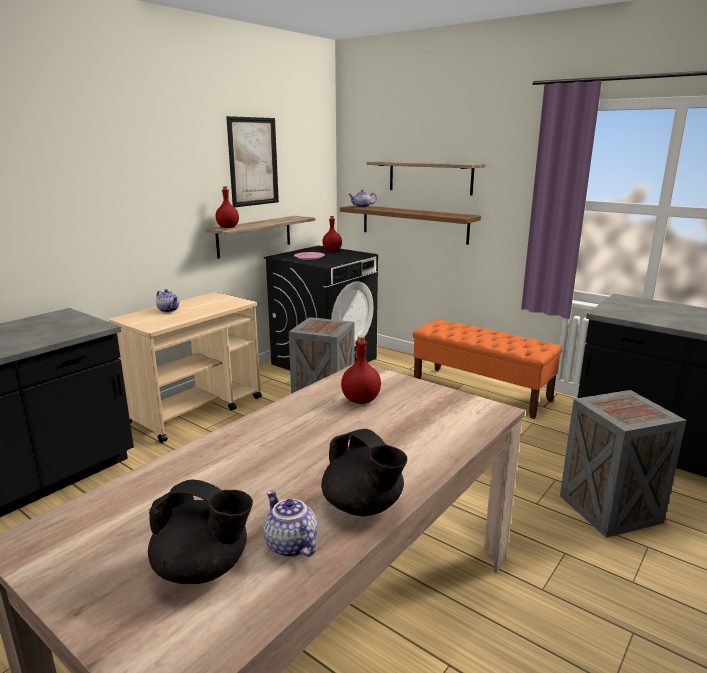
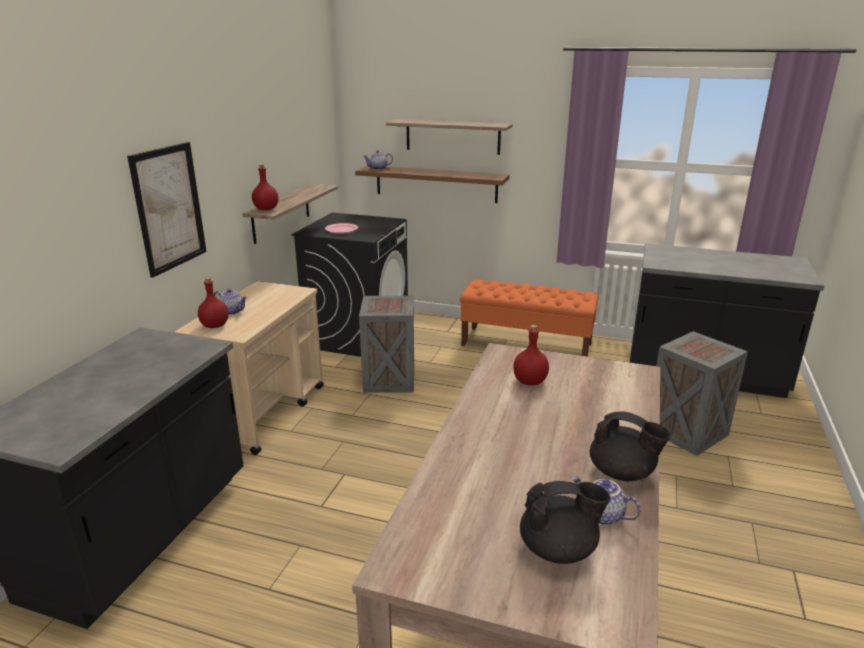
camera: 20 degrees left, 5 degrees up
(253, 162) = (275, 131): picture -> picture (169, 208)
(332, 251) = (355, 219): red bottle -> red bottle (214, 326)

